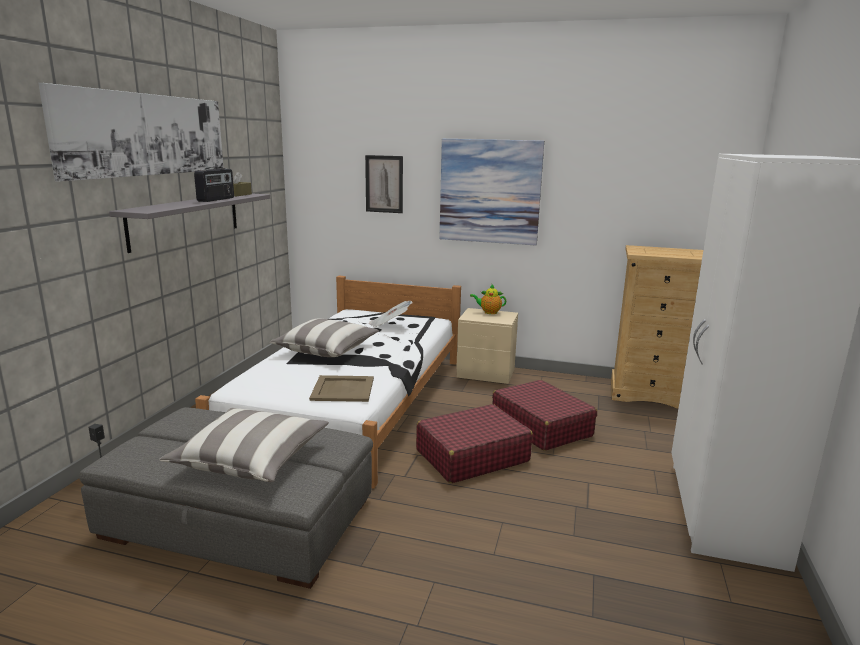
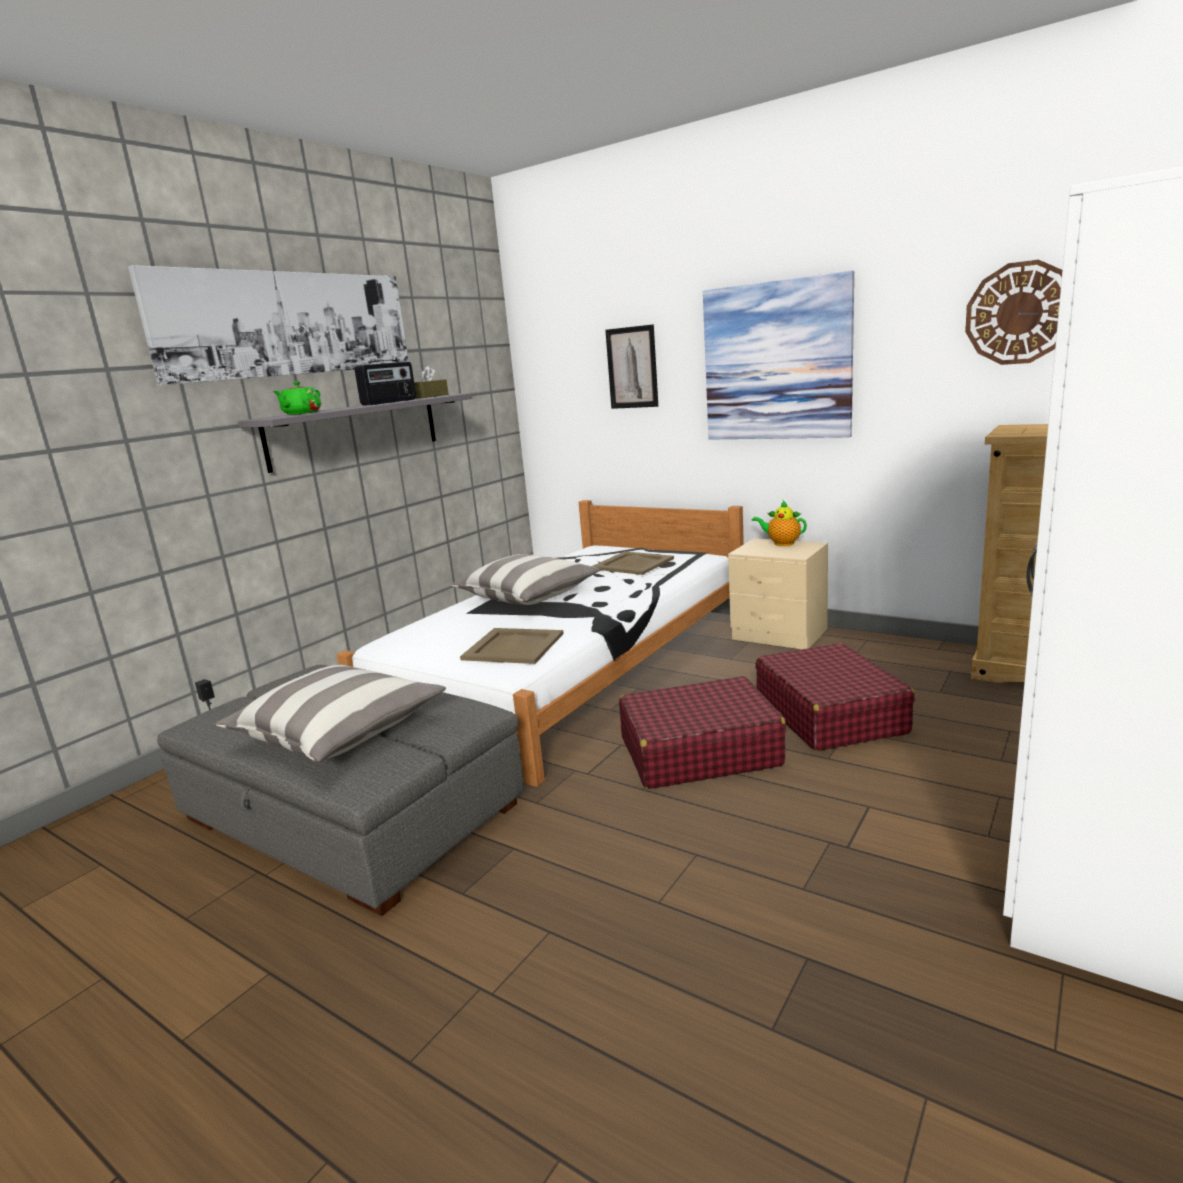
camera: 20 degrees right, 0 degrees up
(160, 207) = (301, 413): none -> green teapot
(389, 325) = (632, 564): newspaper -> beige tray
(640, 180) = (1019, 313): none -> wall clock

